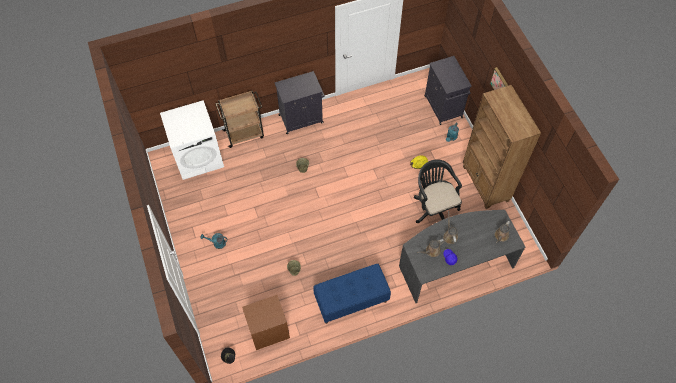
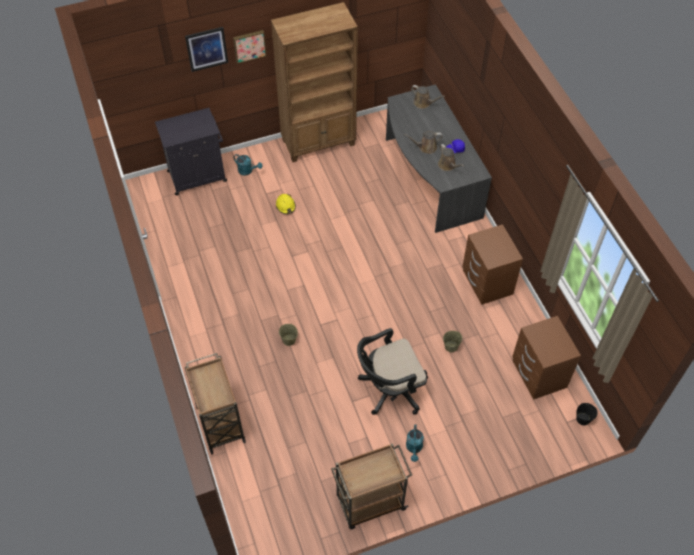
camera: 90 degrees left, 5 degrees down
(182, 216) = (369, 503): none -> brown cart
(198, 157) = (260, 488): white washing machine -> none
(302, 118) = (199, 343): black cabinet -> none
(351, 300) = (486, 282): blue bench -> brown nightstand
(434, 207) = (352, 194): black office chair -> black office chair (389, 389)
(486, 54) = (206, 49): none -> picture

